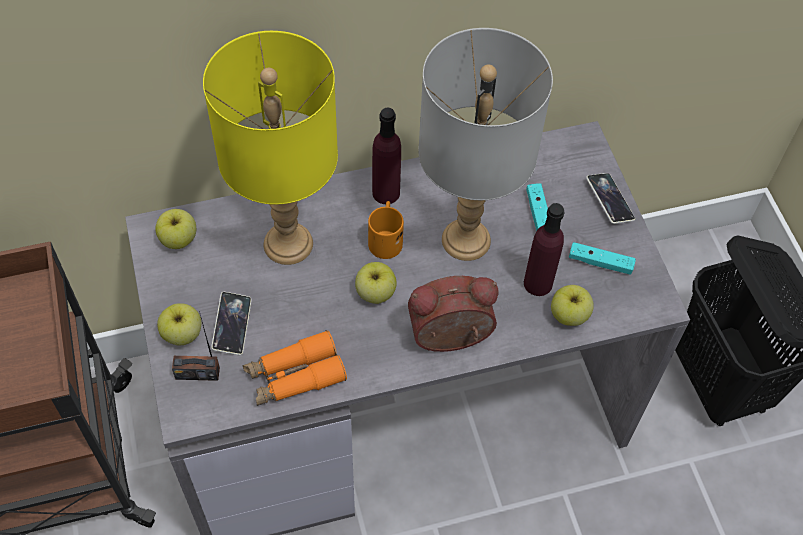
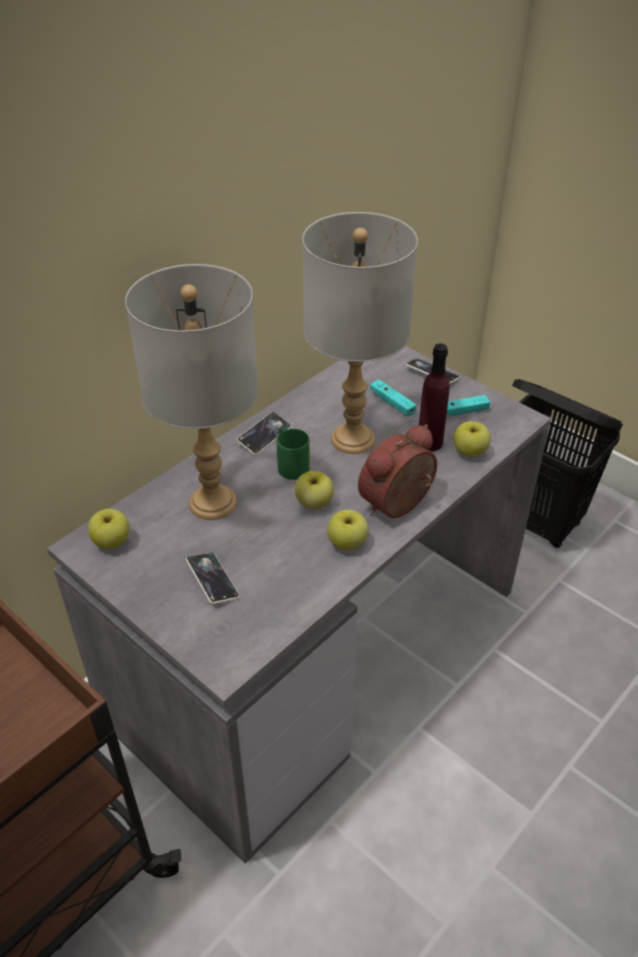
camera: 30 degrees left, 15 degrees down
(182, 334) = (172, 608): apple -> apple (347, 543)
(197, 373) = (210, 630): radio -> none
(288, 243) = (213, 502): yellow table lamp -> grey table lamp
(294, 376) = (298, 590): orange binoculars -> none
(385, 238) = (290, 464): orange mug -> green mug
(386, 193) = (264, 436): purple bottle -> phone

